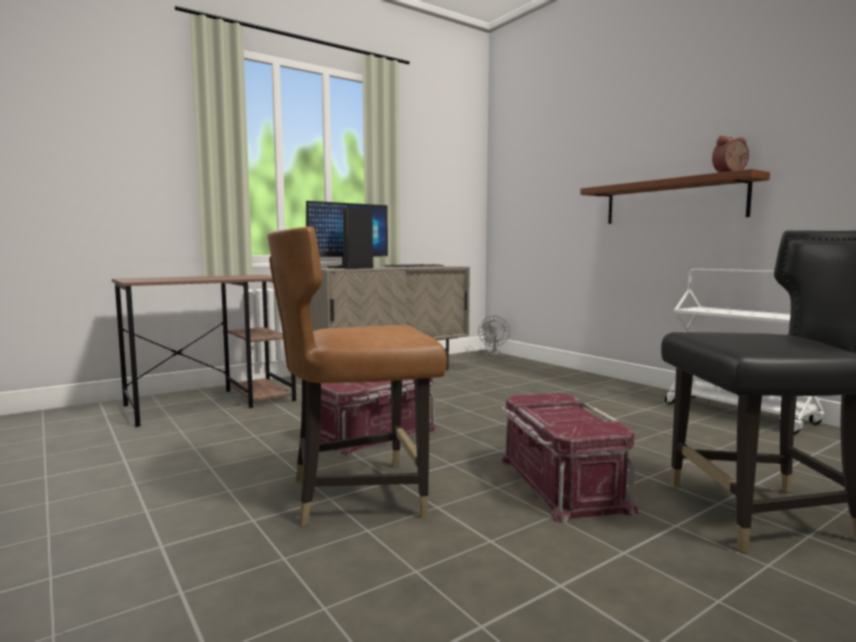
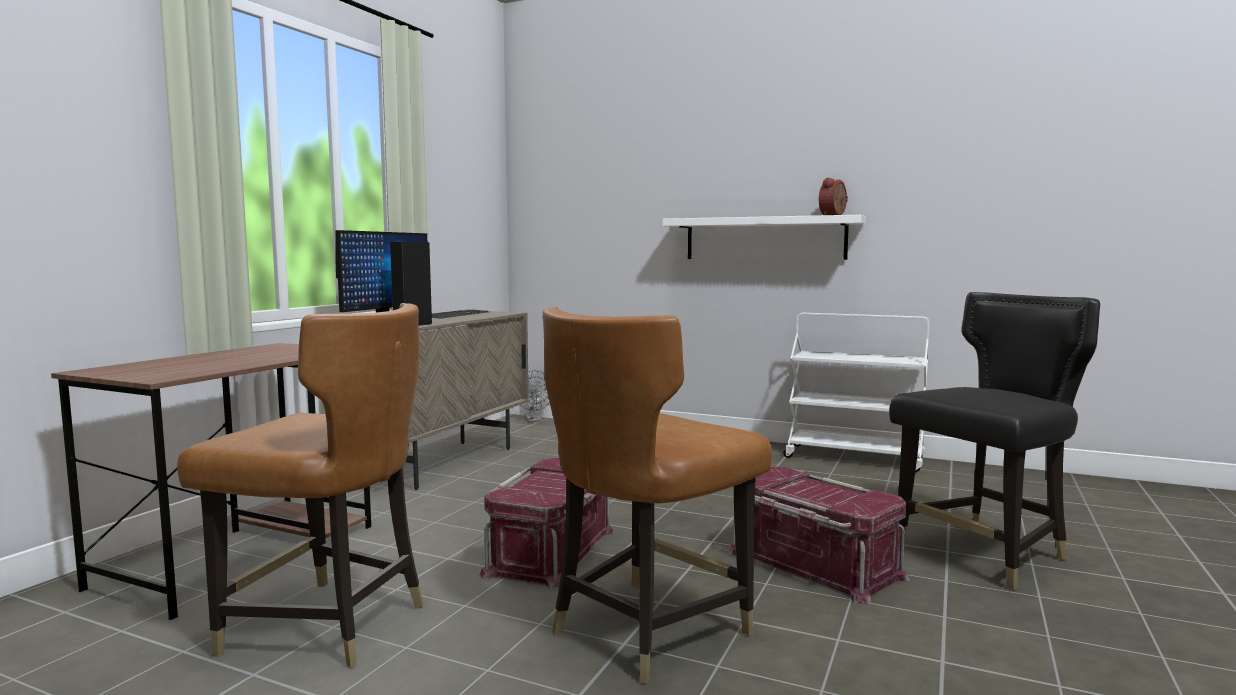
camera: 30 degrees left, 0 degrees up
(192, 446) = (327, 625): none -> brown chair
(672, 201) = (764, 238): brown shelf -> white shelf

